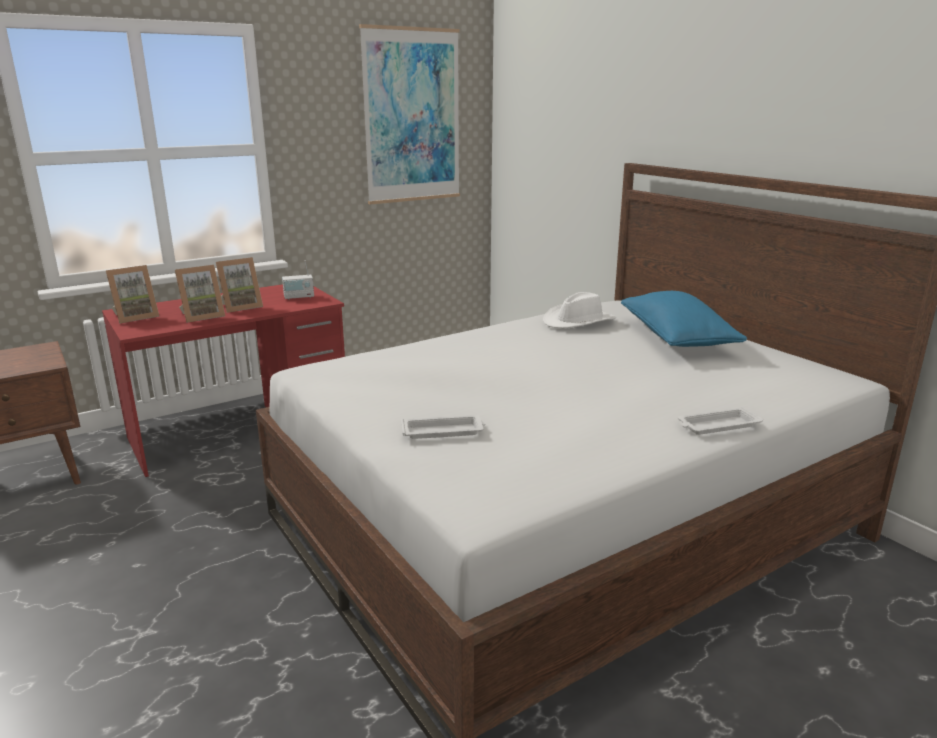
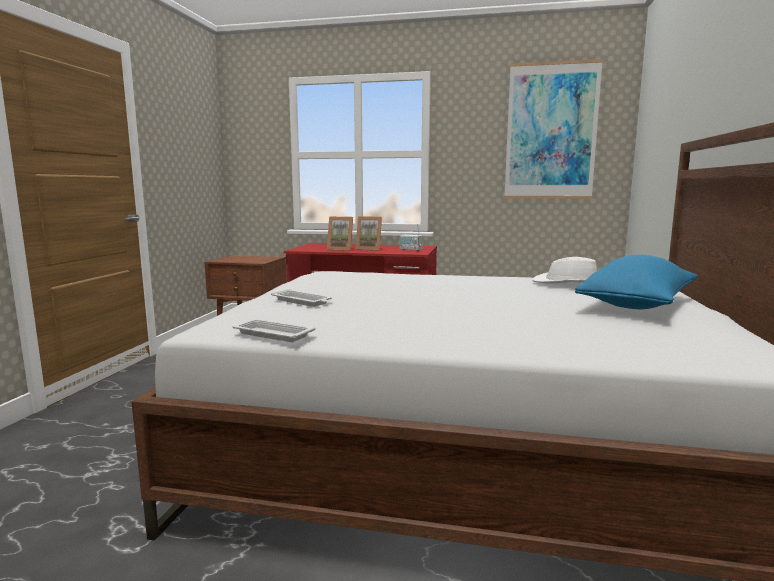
camera: 45 degrees right, 10 degrees down
(135, 317) = (313, 246): picture frame -> none
(717, 426) = (493, 347): white tray -> white tray (272, 334)

